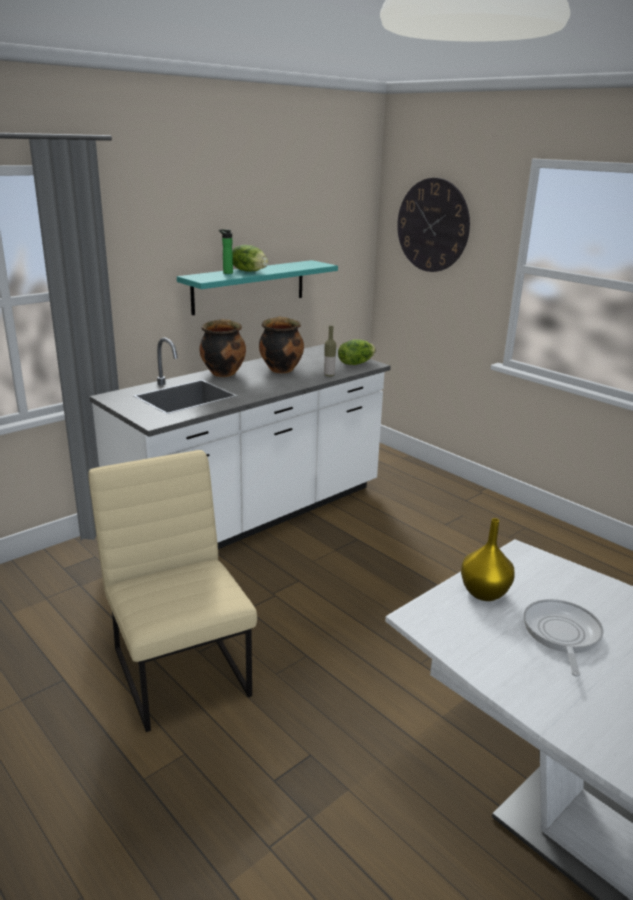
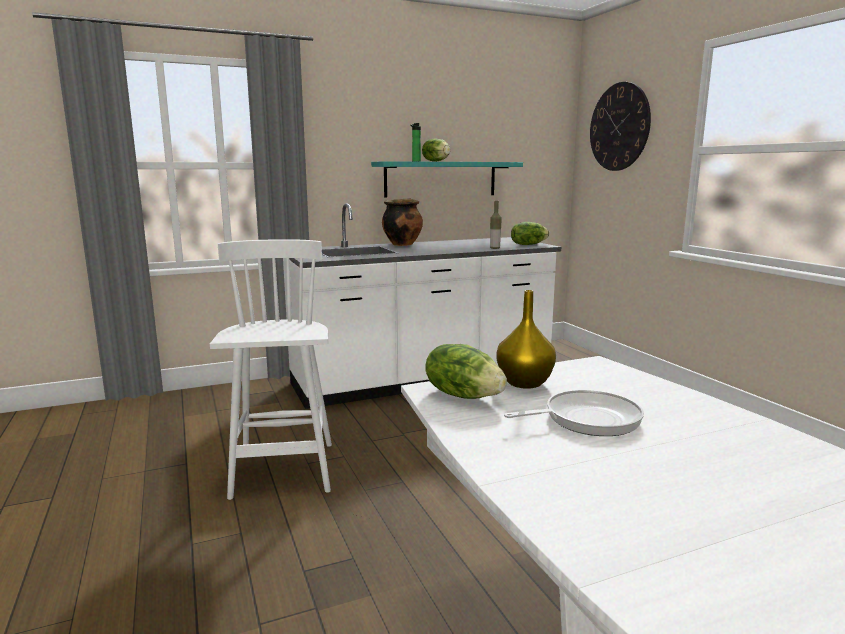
camera: 20 degrees right, 10 degrees down
(180, 668) = (284, 471): beige chair -> white stool
(280, 369) = (455, 244): cooking pot -> none
(449, 620) = (463, 395): none -> lettuce
(561, 634) = (586, 419): frying pan -> frying pan turned 45 degrees clockwise

